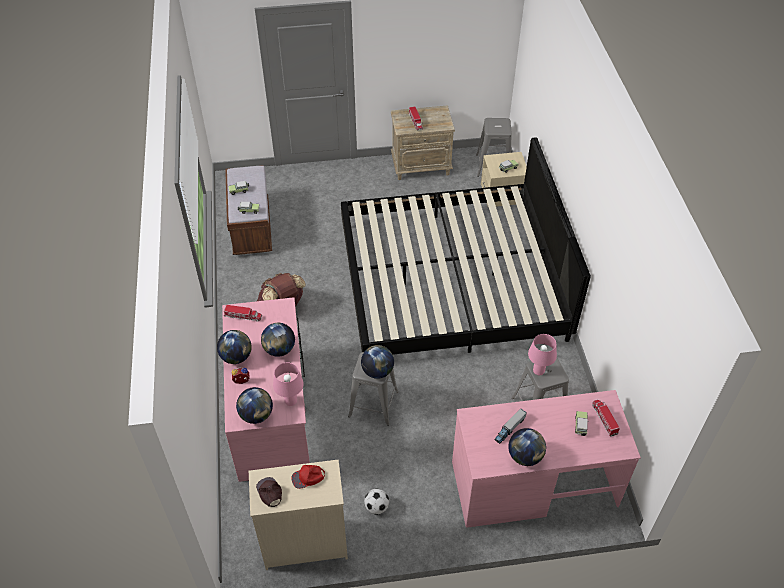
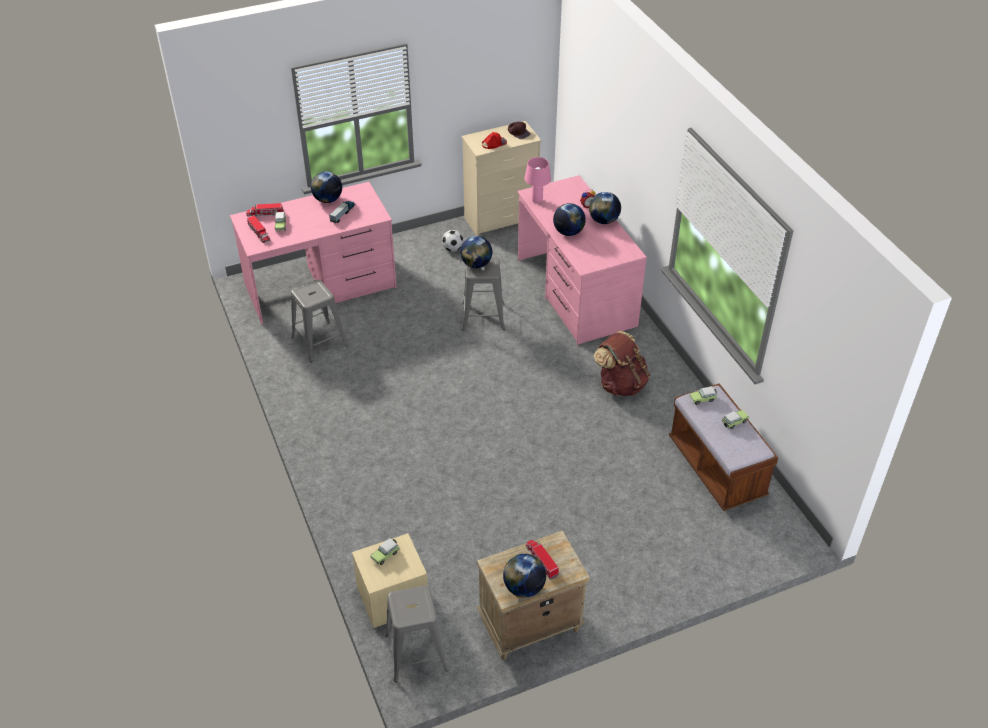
camera: 165 degrees right, 5 degrees down
(243, 316) = (619, 251): toy truck -> toy truck (265, 214)
(256, 415) = (560, 188): globe -> globe (524, 588)
(451, 281) = (437, 451): bed -> none
(539, 371) = (320, 291): pink table lamp -> none

